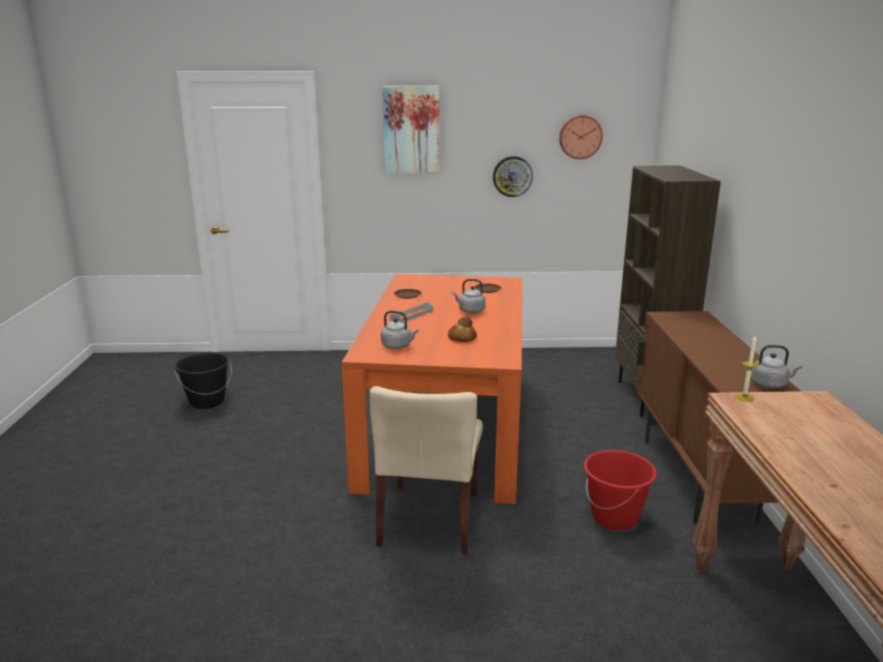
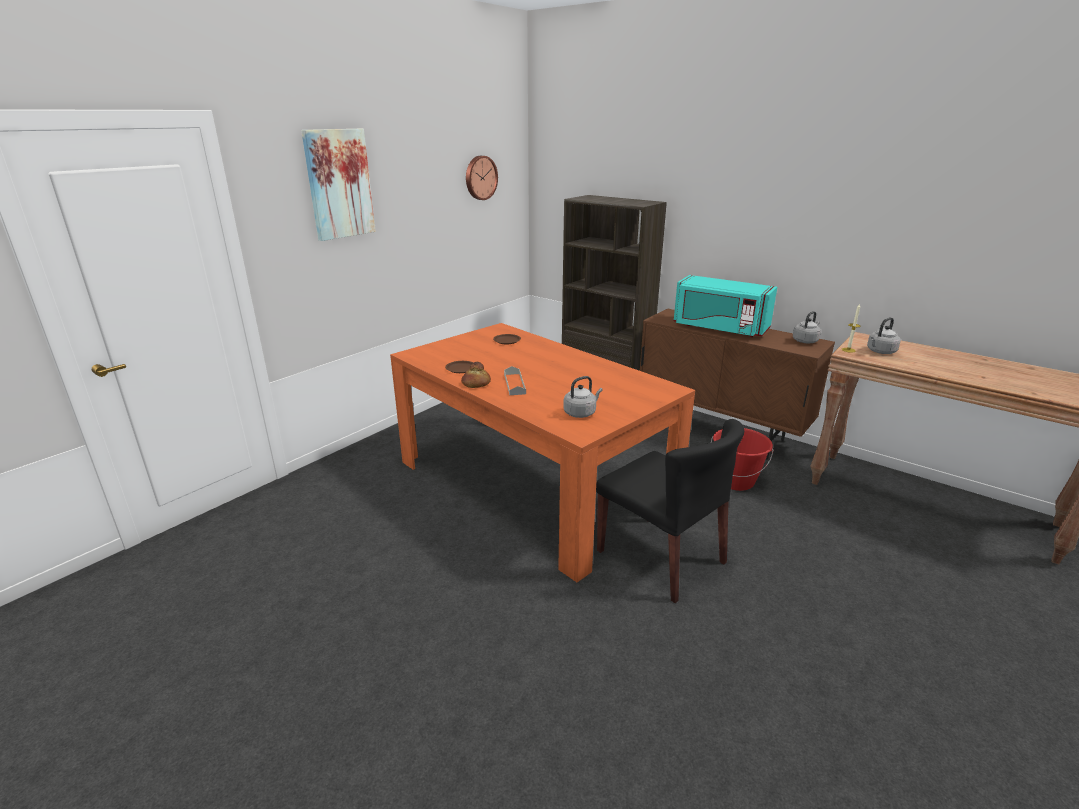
camera: 50 degrees left, 5 degrees up
(207, 402) = (253, 603): black bucket -> none
(429, 518) = (661, 557): beige chair -> black chair
(461, 338) = (601, 385): bread -> bread (476, 383)
(470, 310) = (544, 362): grey kettle -> grey kettle (880, 352)
(512, 176) = (435, 225): wall clock -> none
(704, 341) = (719, 328): none -> turquoise microwave

